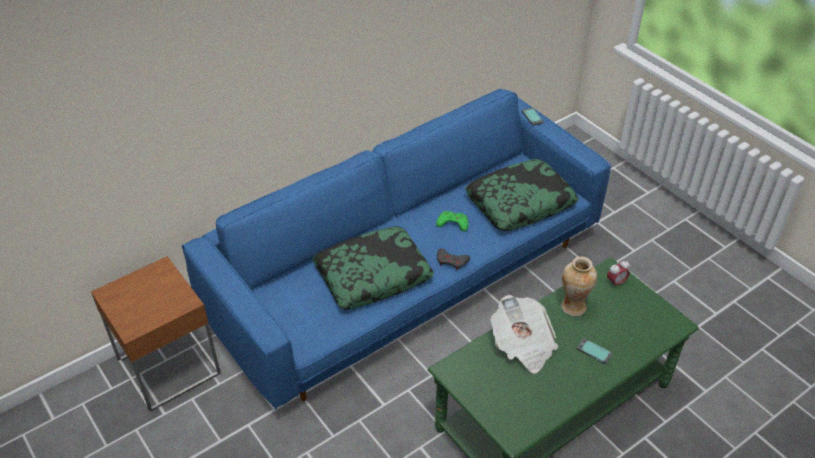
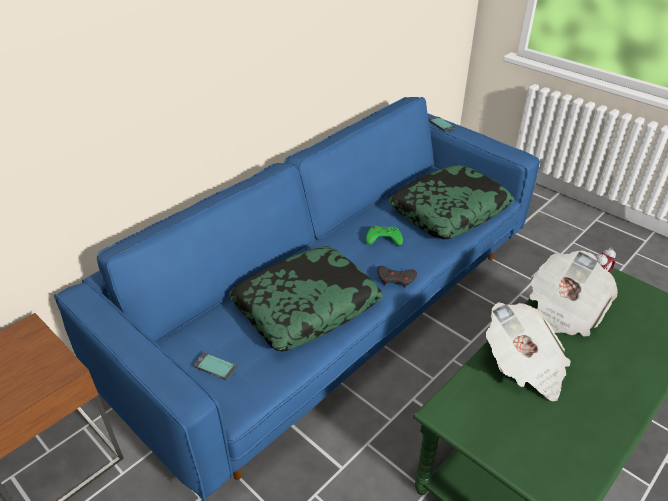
camera: 10 degrees left, 5 degrees down
(573, 306) = (563, 310): vase -> newspaper
(594, 351) = (614, 361): phone -> phone (215, 367)

